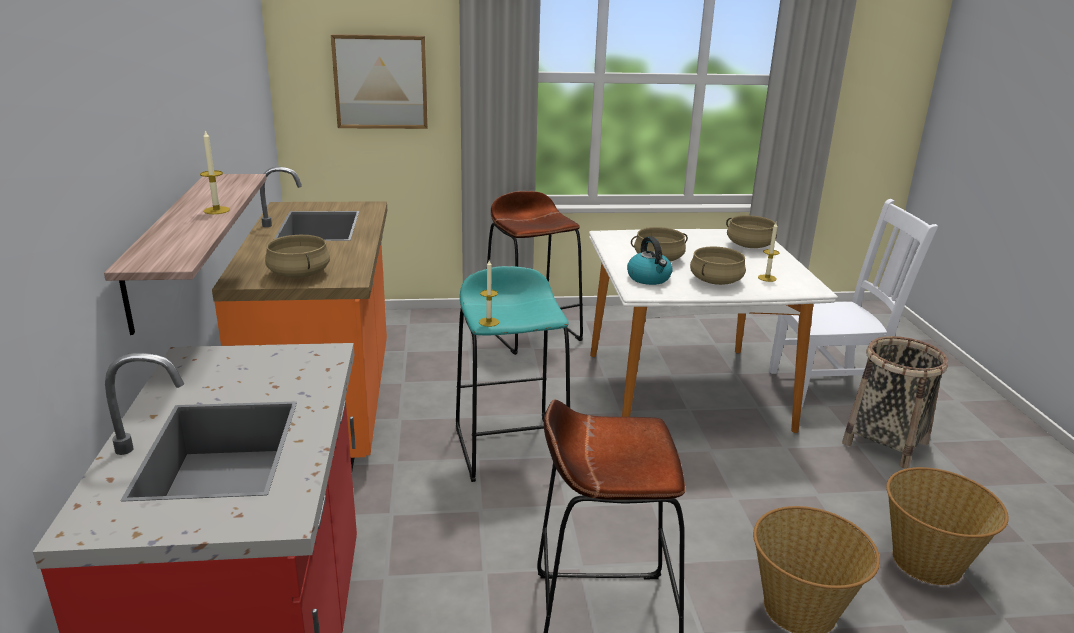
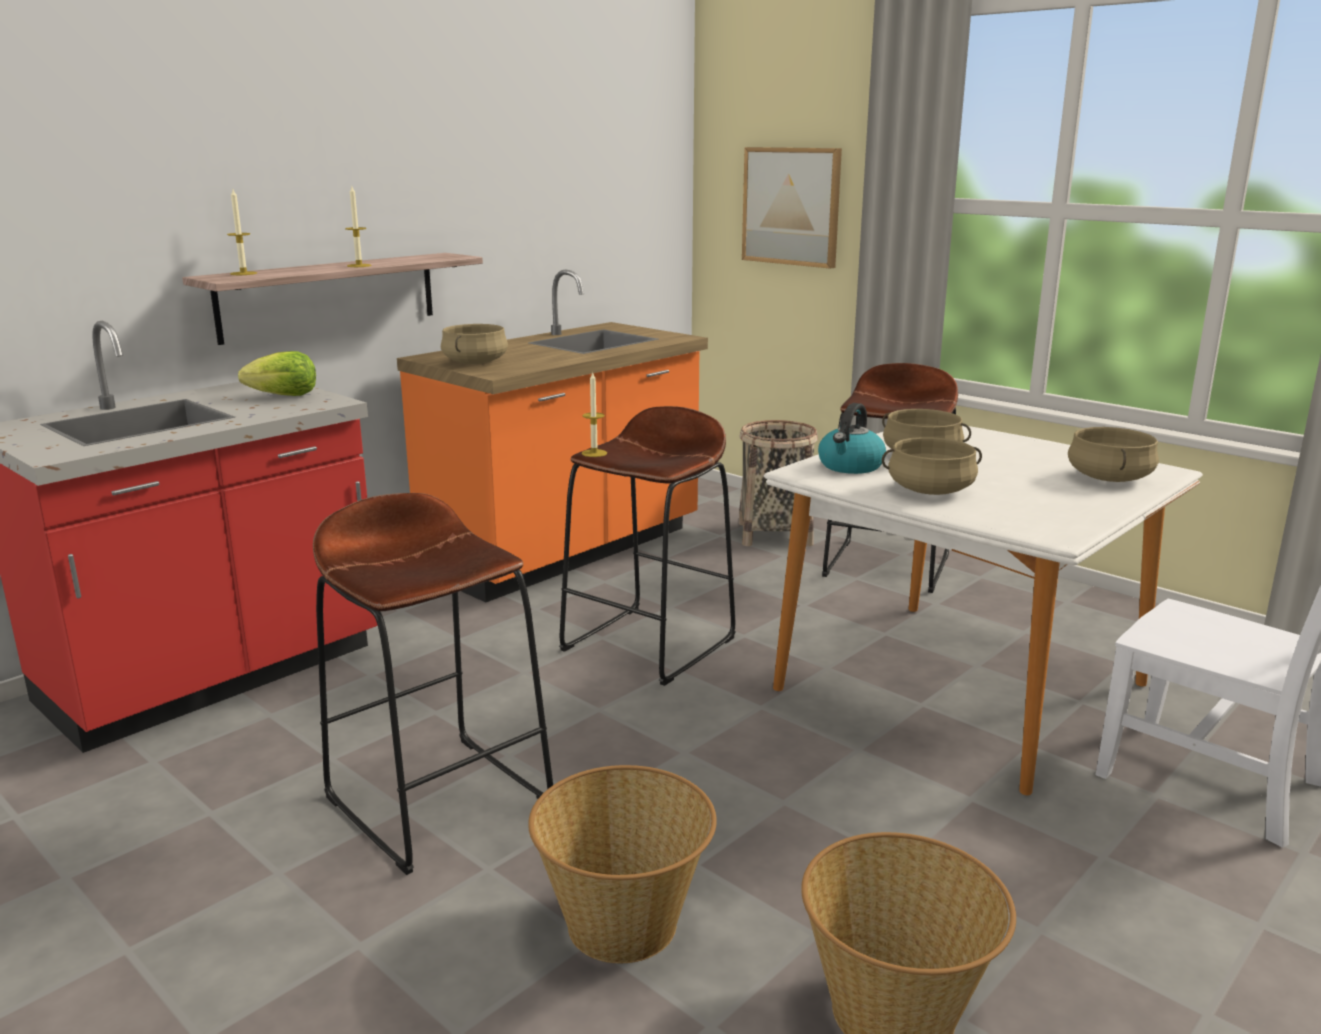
camera: 50 degrees right, 5 degrees down
(265, 364) = (284, 396): none -> lettuce
(511, 447) = (649, 644): turquoise stool -> brown stool
(767, 278) = (1018, 508): candle -> candle (243, 273)
(885, 443) = (1160, 880): basket -> basket (775, 534)

